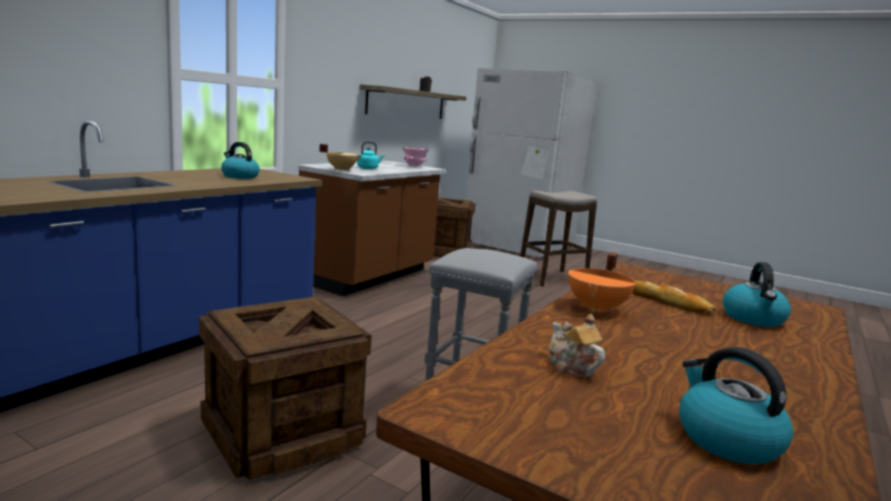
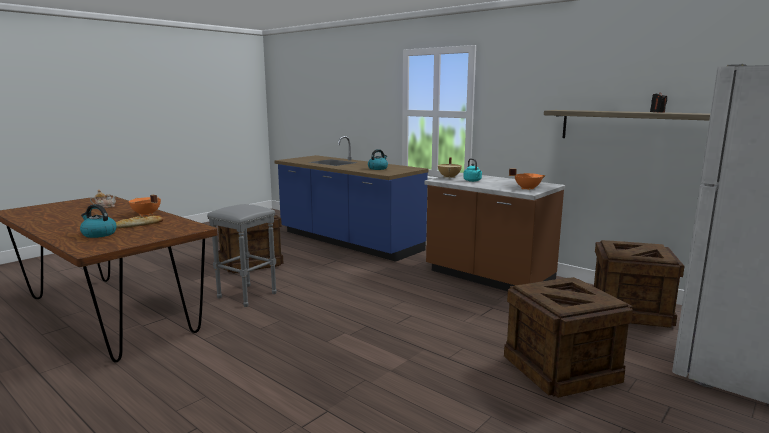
camera: 100 degrees right, 0 degrees up
(413, 166) = (527, 188): pink bowl -> orange cooking pot
(552, 278) = (562, 370): stool -> crate
(726, 439) = (46, 213): kettle -> none

